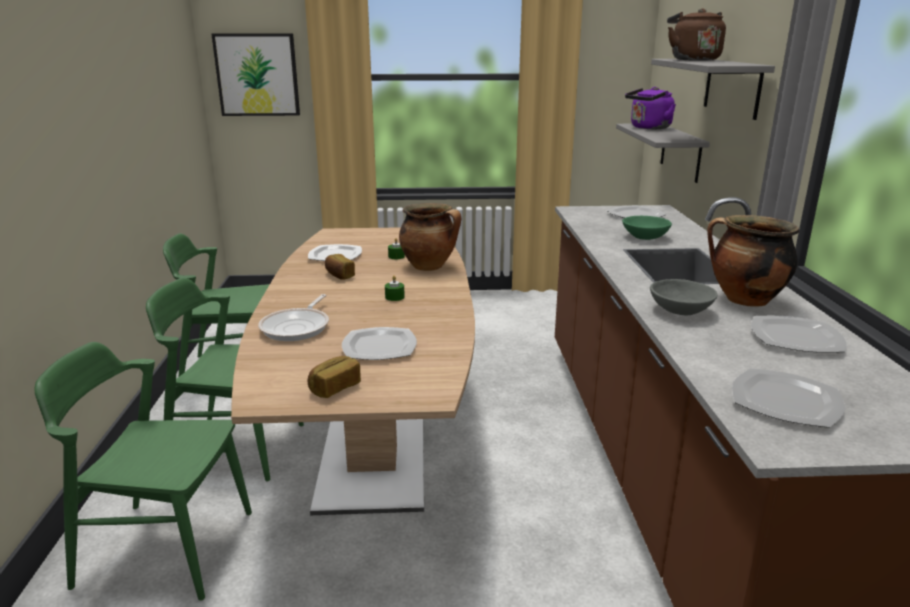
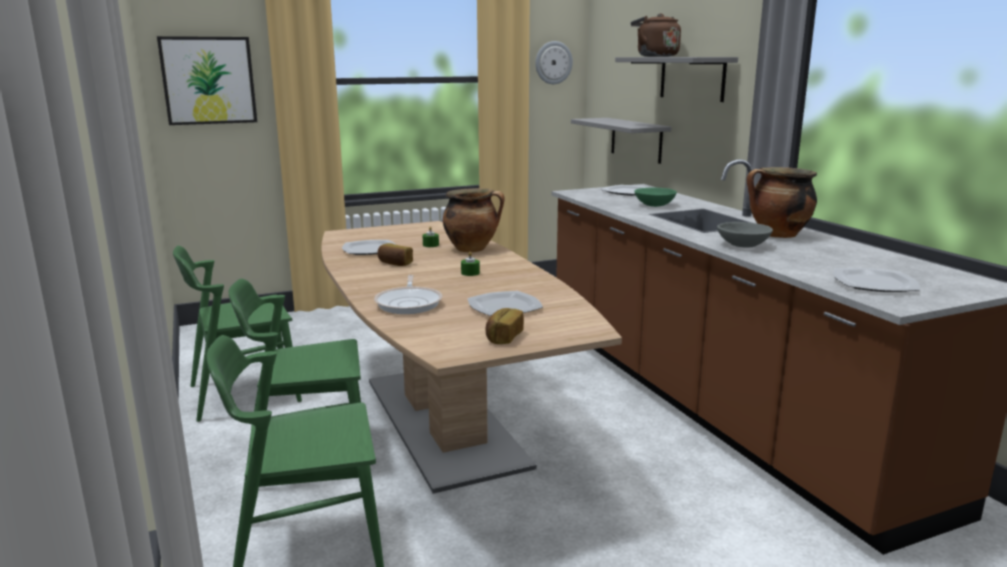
camera: 20 degrees left, 5 degrees down
(611, 59) = (553, 62): none -> wall clock
(648, 128) = (605, 120): purple kettle -> none
(797, 338) = (838, 251): plate -> none

